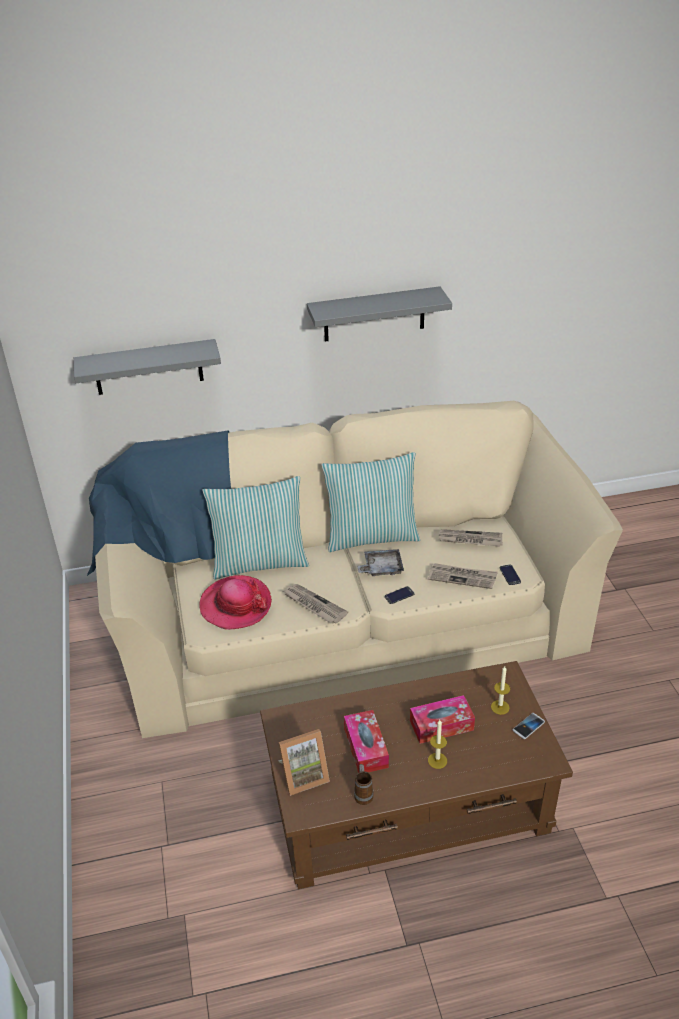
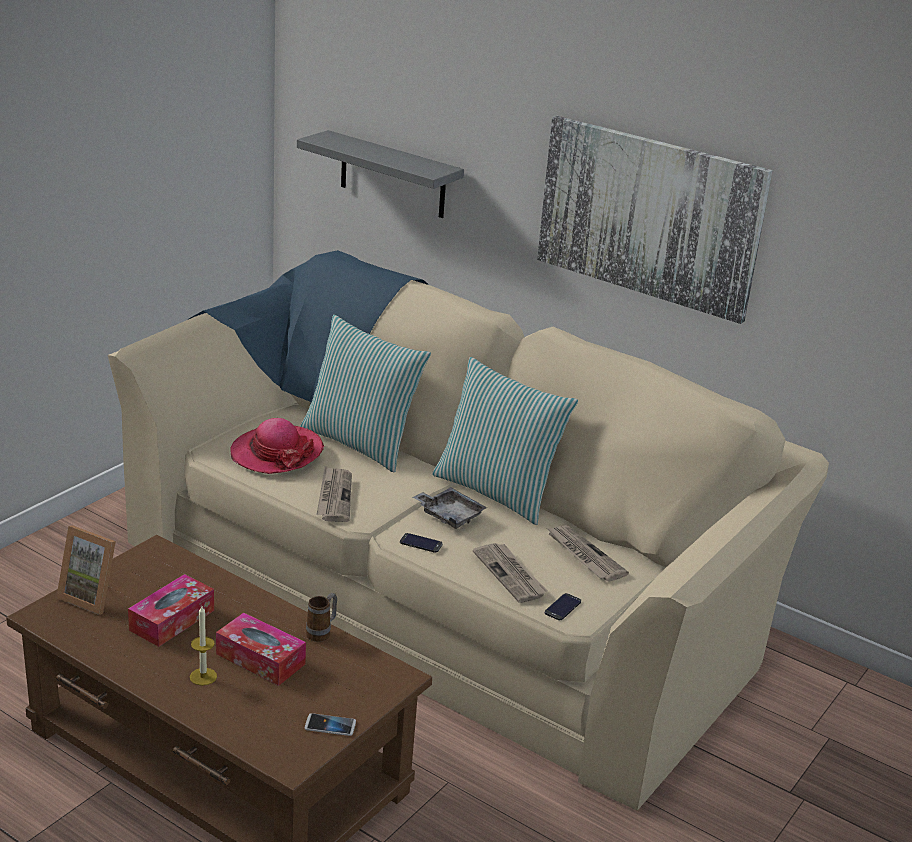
camera: 45 degrees right, 10 degrees down
(363, 793) = (104, 644): mug -> mug (322, 632)
(374, 314) = (649, 216): grey shelf -> picture
(500, 707) = (337, 692): candle -> none

